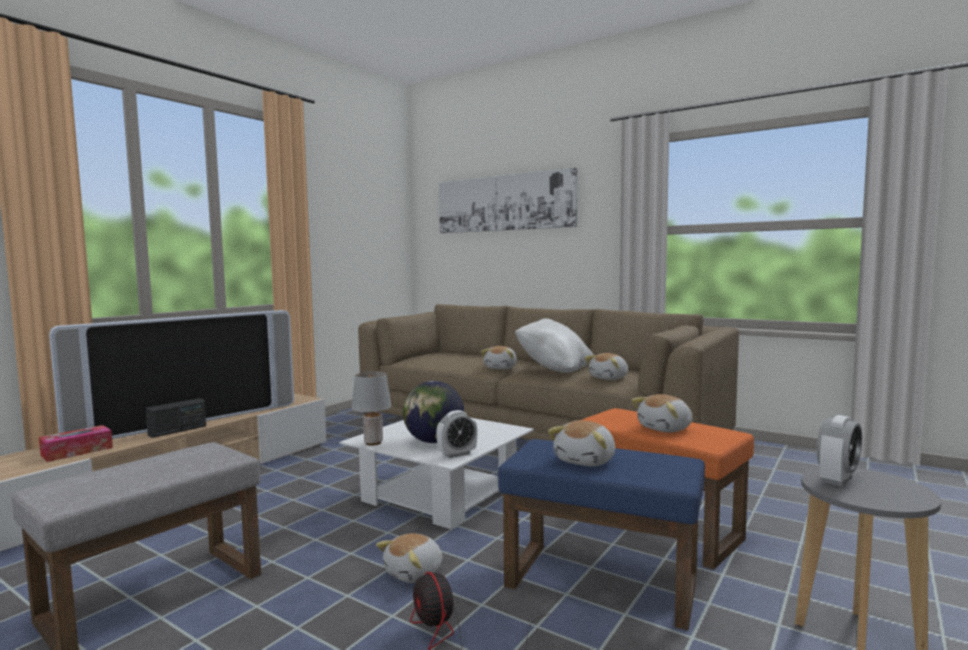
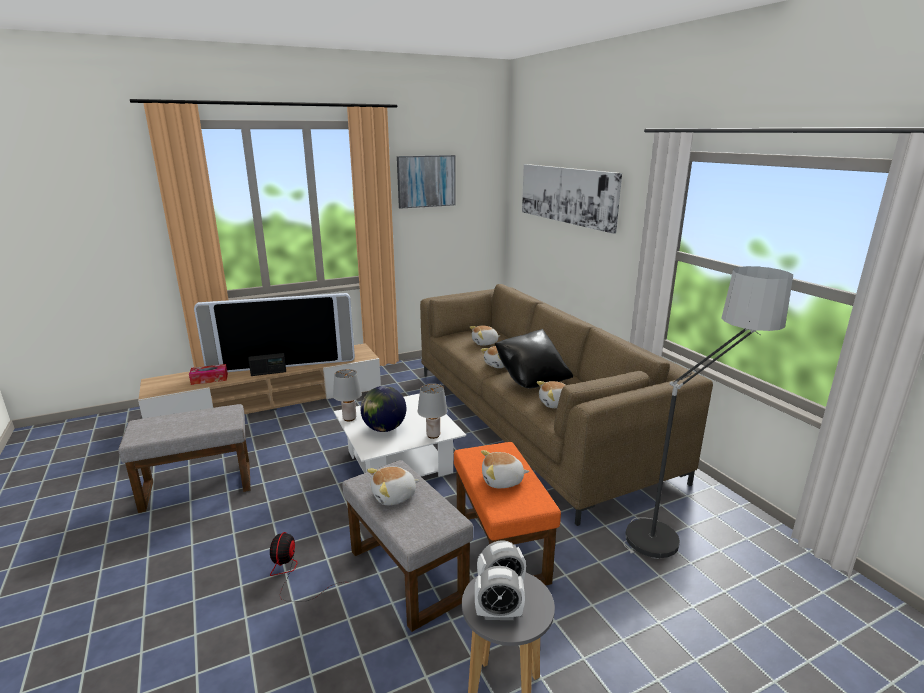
camera: 30 degrees right, 15 degrees up
(338, 195) = (426, 181): none -> picture
(415, 573) = (319, 521): plush toy -> plush toy (485, 343)
(457, 454) = (381, 447): alarm clock -> alarm clock (498, 614)
(500, 435) = (433, 435): none -> grey table lamp
(554, 370) = (532, 379): white pillow -> black pillow
(603, 582) = (409, 574): blue ottoman -> grey ottoman
(771, 472) = (680, 528): none -> floor lamp

